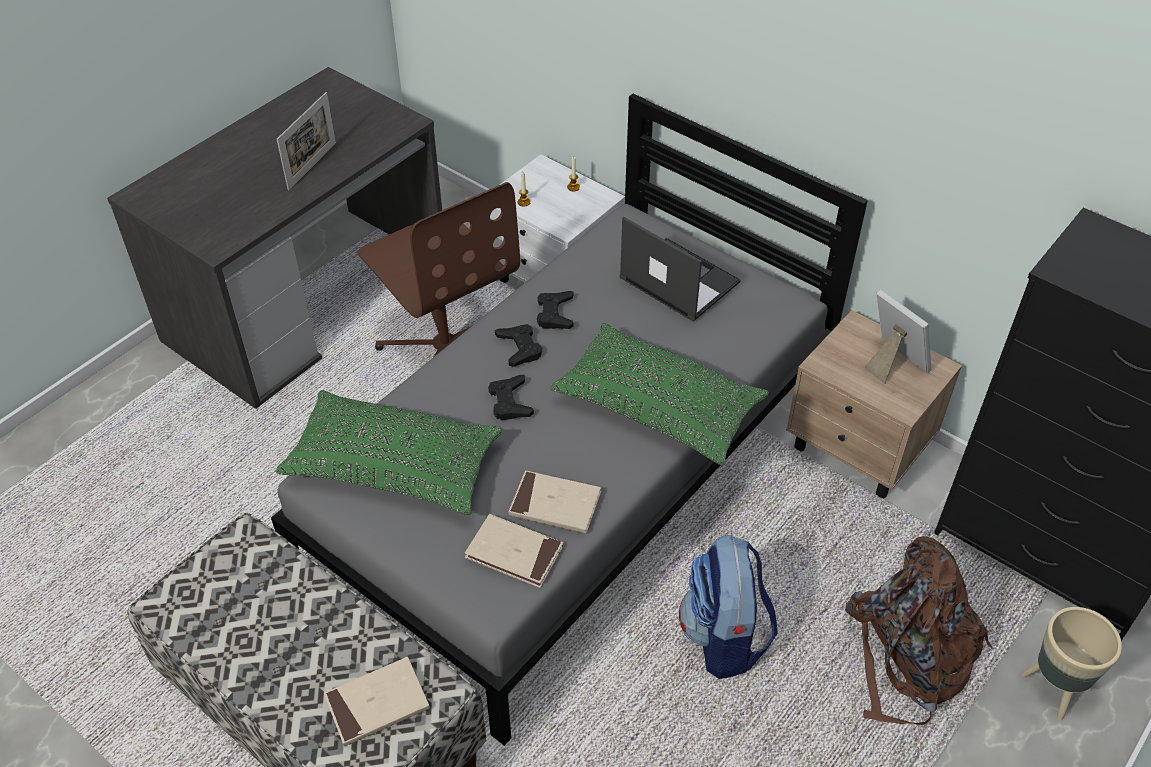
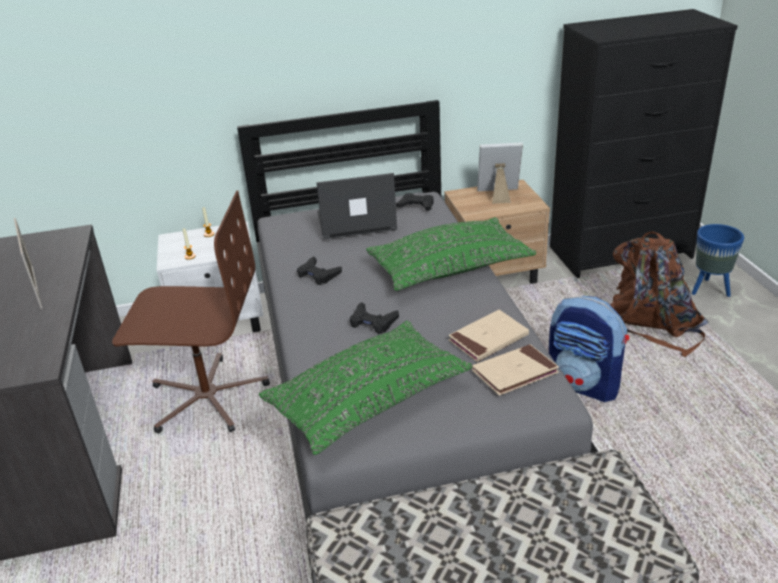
camera: 50 degrees left, 15 degrees down
(377, 704) = (592, 511): beige book -> none
(519, 348) = (329, 299): black game controller -> black game controller (416, 206)
(1054, 690) = (709, 290): beige planter -> blue planter

